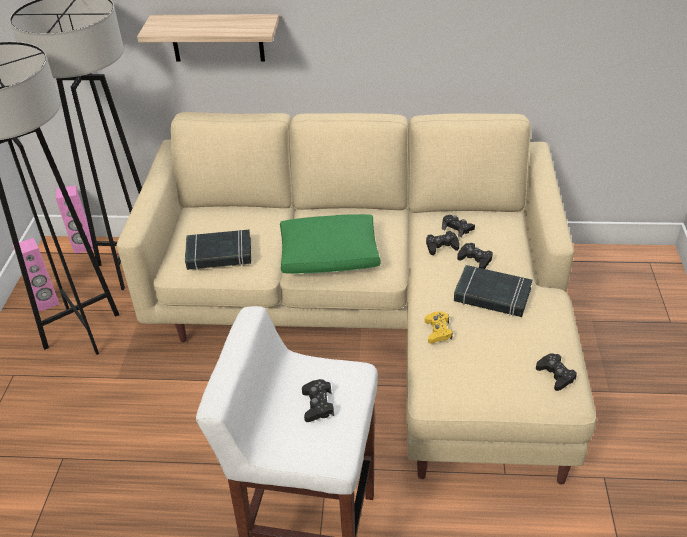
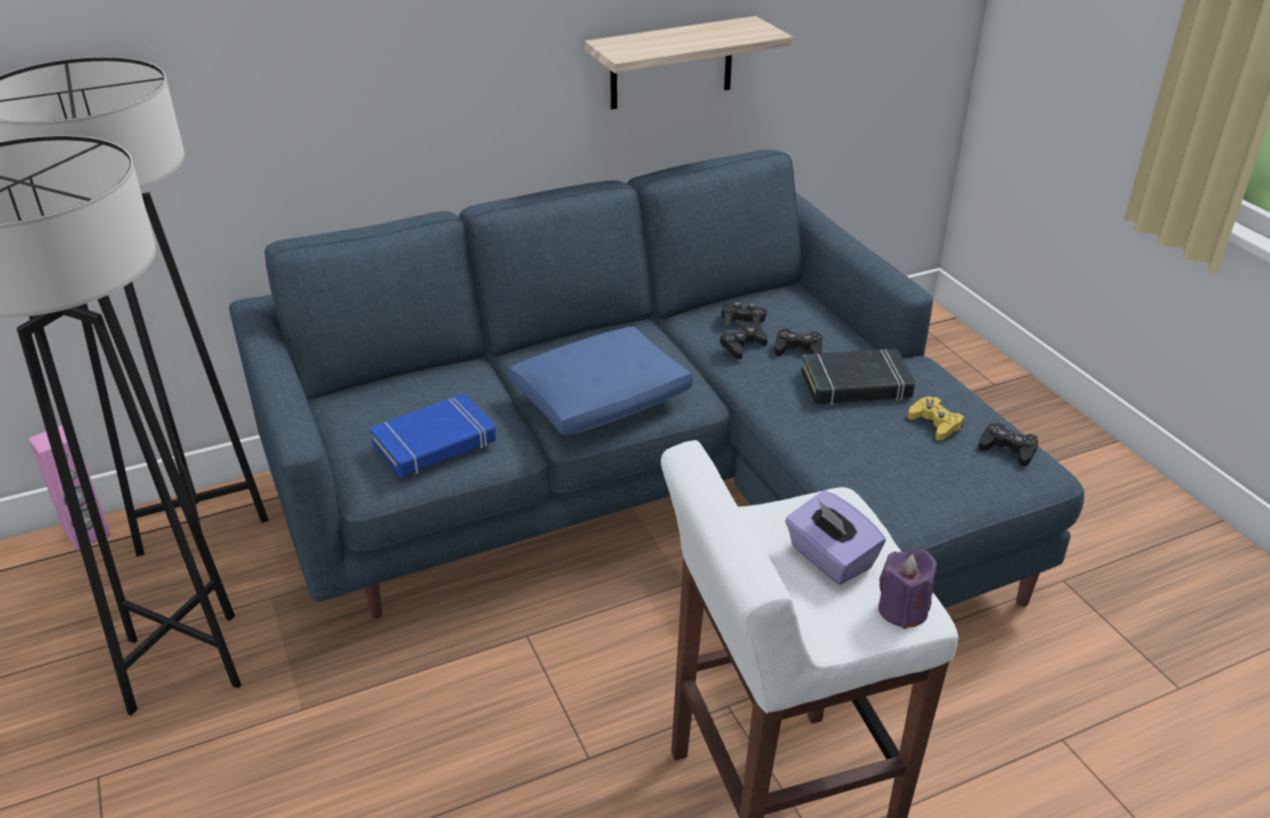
camera: 30 degrees left, 5 degrees down
(47, 302) = (81, 641): pink speaker -> none
(217, 38) = (315, 108): shelf -> shelf (671, 63)
(219, 254) = (435, 443): black book -> blue book
(318, 405) = (830, 558): black game controller -> purple tissue box
(328, 256) = (599, 399): green pillow -> blue pillow
(329, 452) = (902, 610): none -> purple candle
(376, 322) = (650, 495): beige sofa -> blue sofa
(438, 331) = (827, 445): yellow game controller -> yellow game controller (935, 423)

